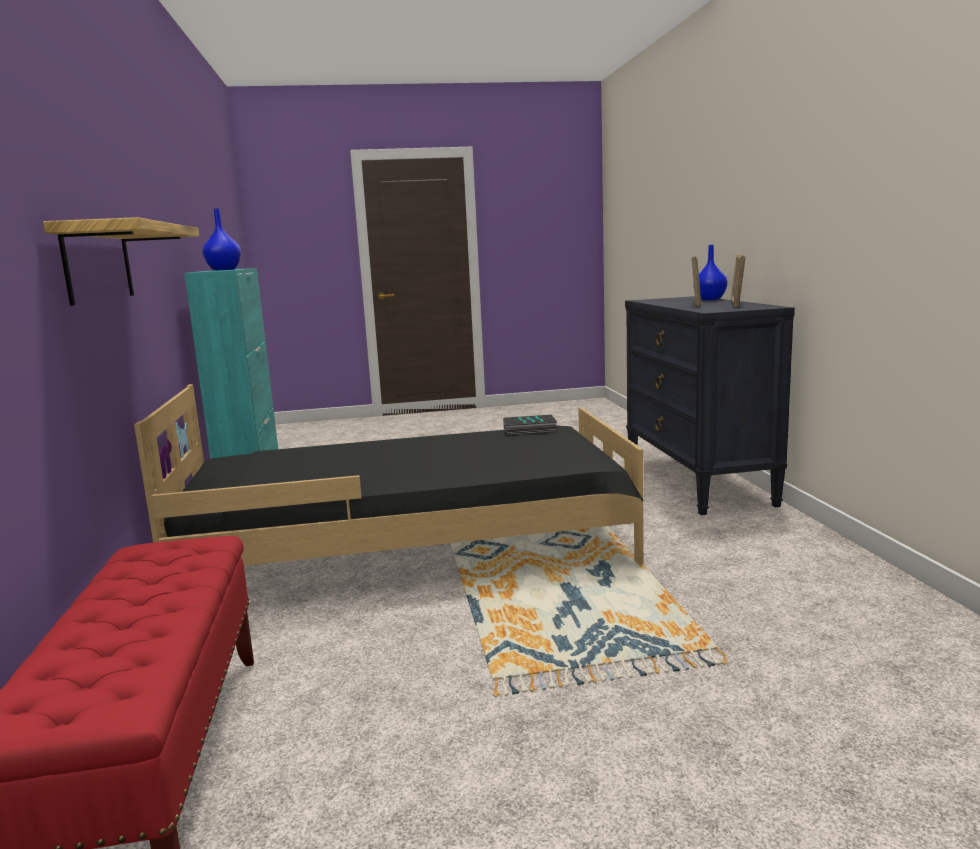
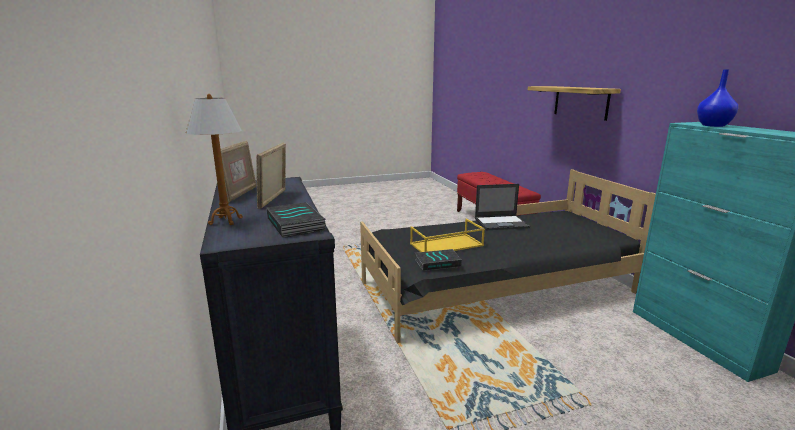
camera: 170 degrees right, 5 degrees up
(371, 473) = (502, 223): none -> laptop
(504, 444) = (446, 245): none -> yellow tray
(655, 300) = (297, 224): none -> book
(710, 299) = (225, 221): blue vase -> table lamp

